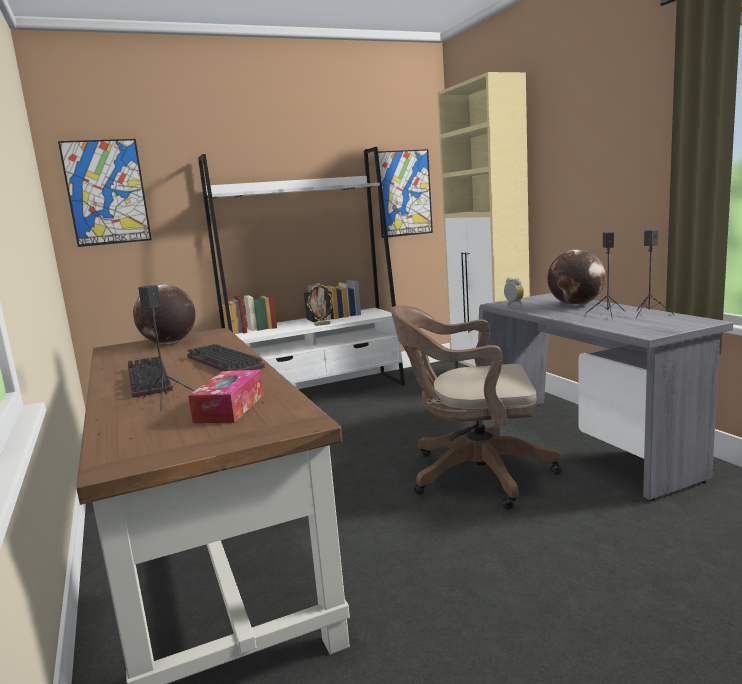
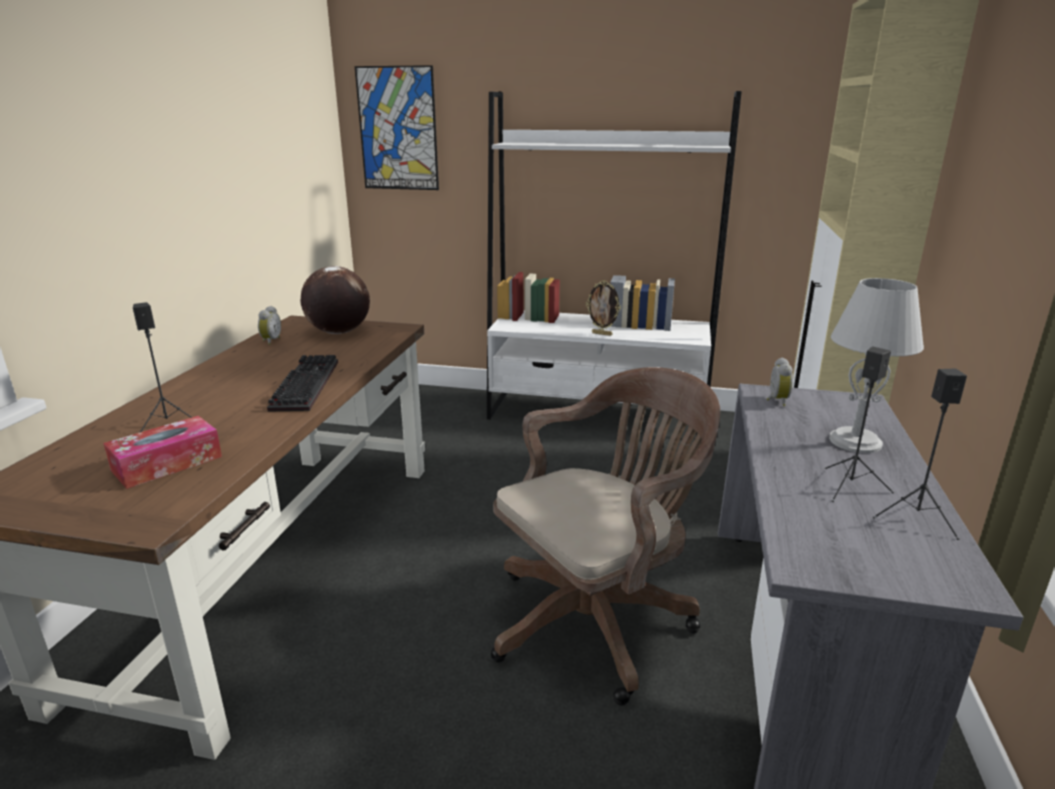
camera: 35 degrees right, 10 degrees up
(120, 358) = (270, 341): none -> alarm clock
(146, 379) = (220, 383): keyboard -> none
(404, 193) = (794, 163): picture -> none
(472, 474) = (598, 618): brown office chair -> brown office chair turned 105 degrees clockwise
(576, 305) = (855, 441): globe -> grey table lamp

